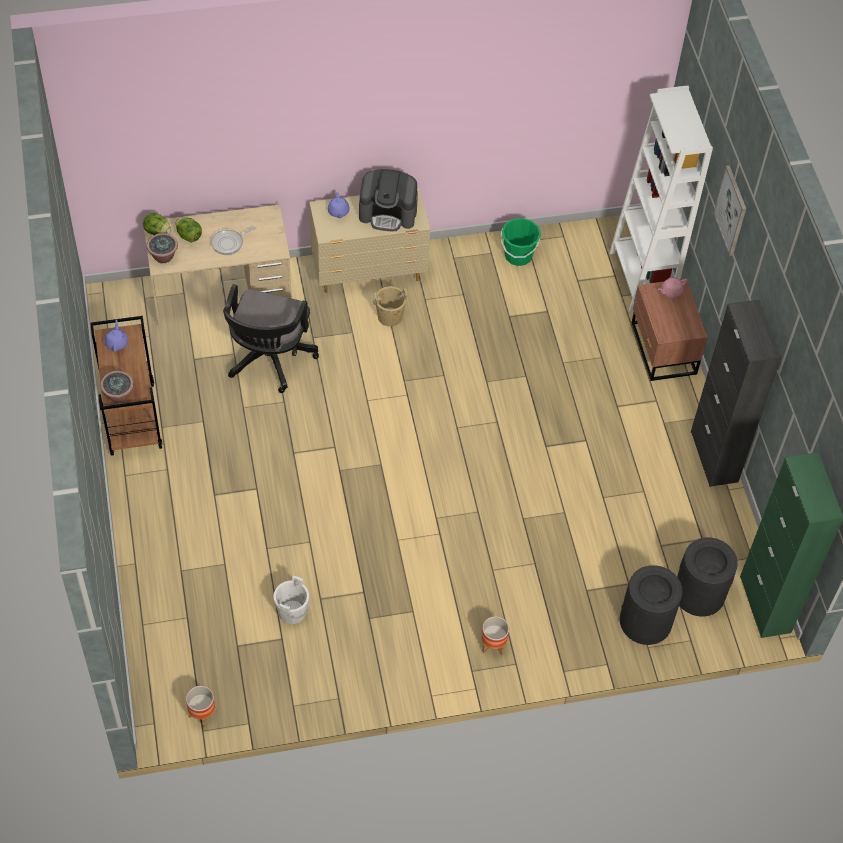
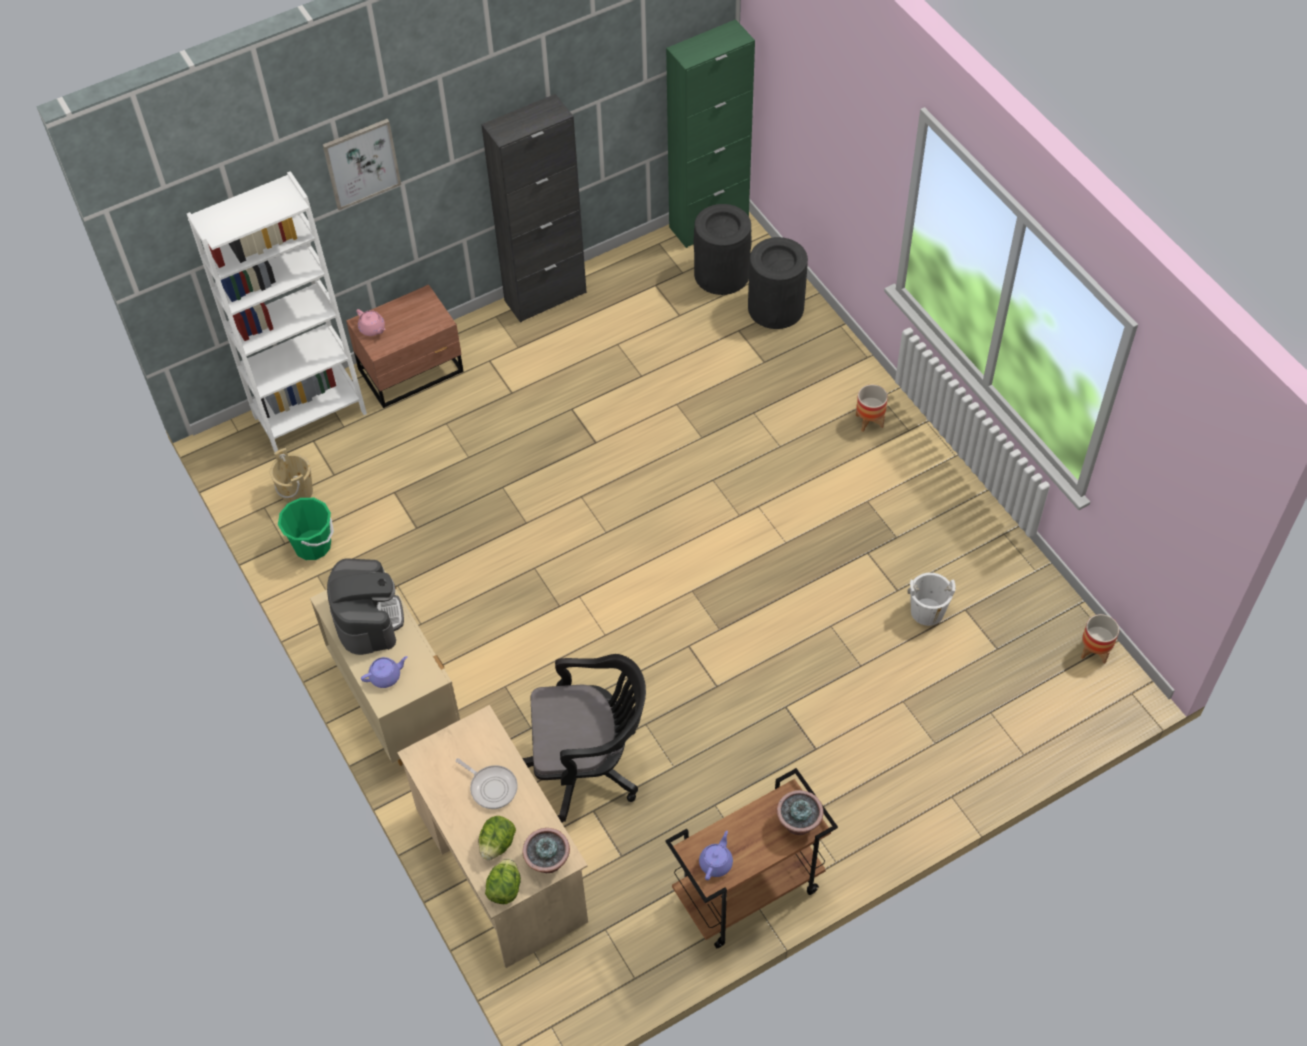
camera: 105 degrees left, 0 degrees up
(117, 343) = (716, 862): purple teapot -> purple teapot turned 135 degrees clockwise
(390, 316) = (463, 653): beige bucket -> beige bucket (297, 491)

